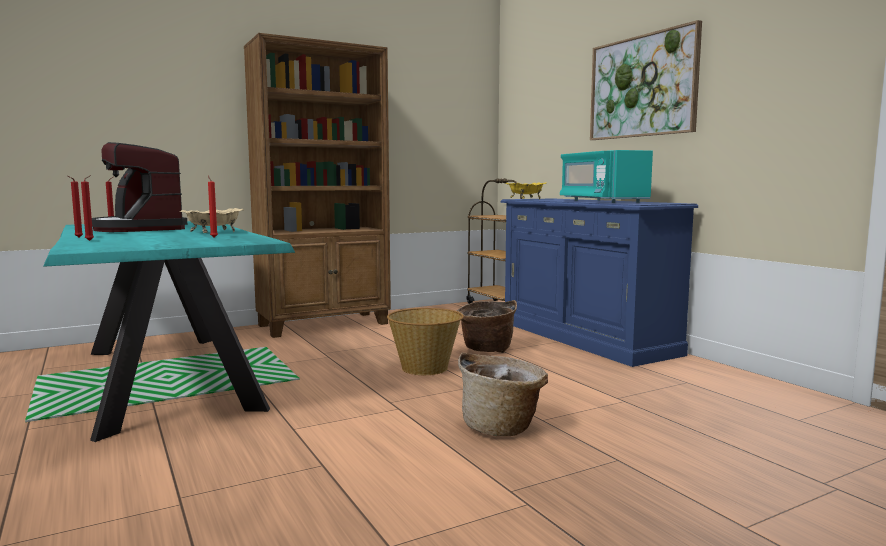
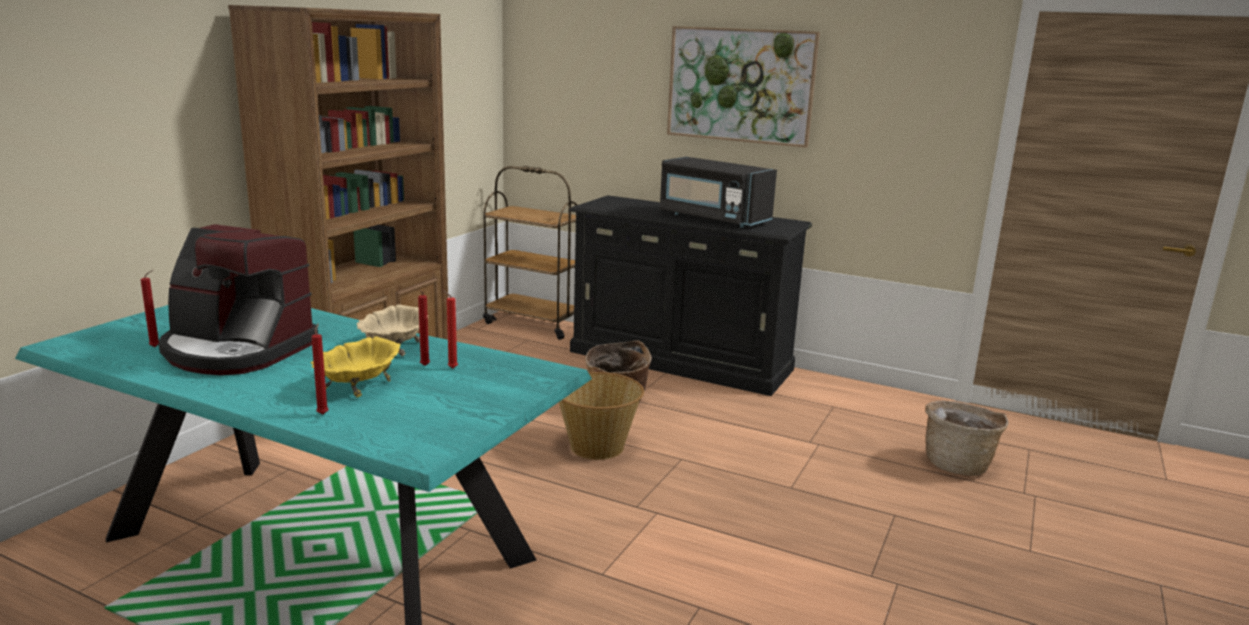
camera: 35 degrees left, 10 degrees up
(77, 237) = (262, 406): red candle -> red candle (424, 366)
(502, 427) = (773, 507): basket -> basket (957, 464)
(525, 199) = (598, 205): yellow bowl -> yellow bowl (358, 385)
(585, 337) = (681, 360): blue cabinet -> black cabinet
(601, 201) = (712, 218): turquoise microwave -> black microwave

